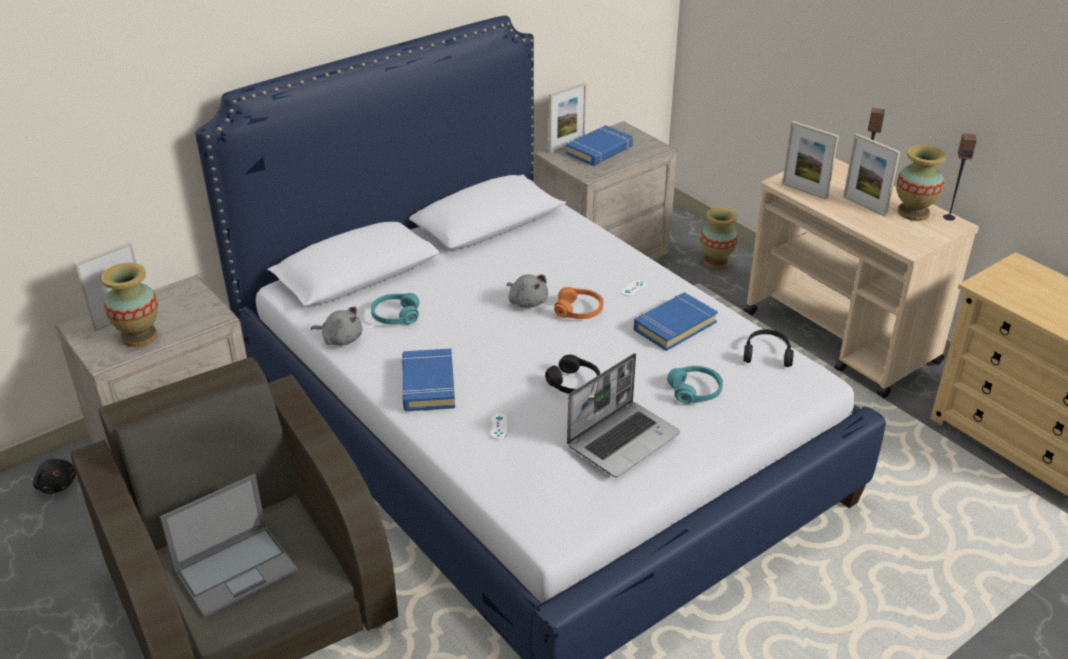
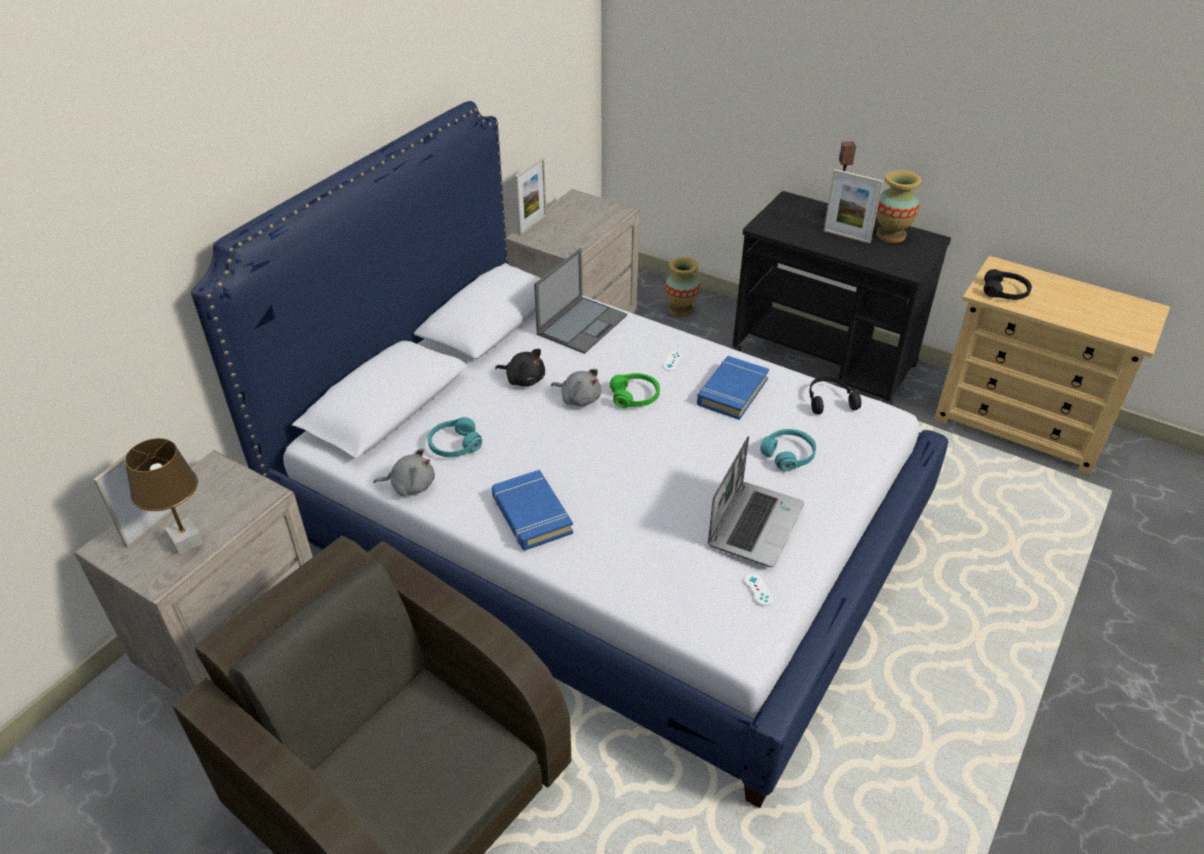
camera: 20 degrees left, 5 degrees up
(56, 484) = (111, 724): black plush toy -> black plush toy (524, 379)
(139, 336) = (187, 541): vase -> brown table lamp
(237, 569) = (404, 774): laptop -> laptop (582, 324)
(498, 426) = (628, 542): white game controller -> white game controller (758, 589)
(574, 383) = (674, 476): black headphones -> black headphones (1005, 292)
(579, 310) = (635, 396): orange headphones -> green headphones
(599, 150) = (567, 224): blue book -> none
(804, 191) = (787, 231): picture frame -> none
(841, 338) = (824, 360): beige cart -> black cart
(949, 217) = (922, 233): speaker -> none

